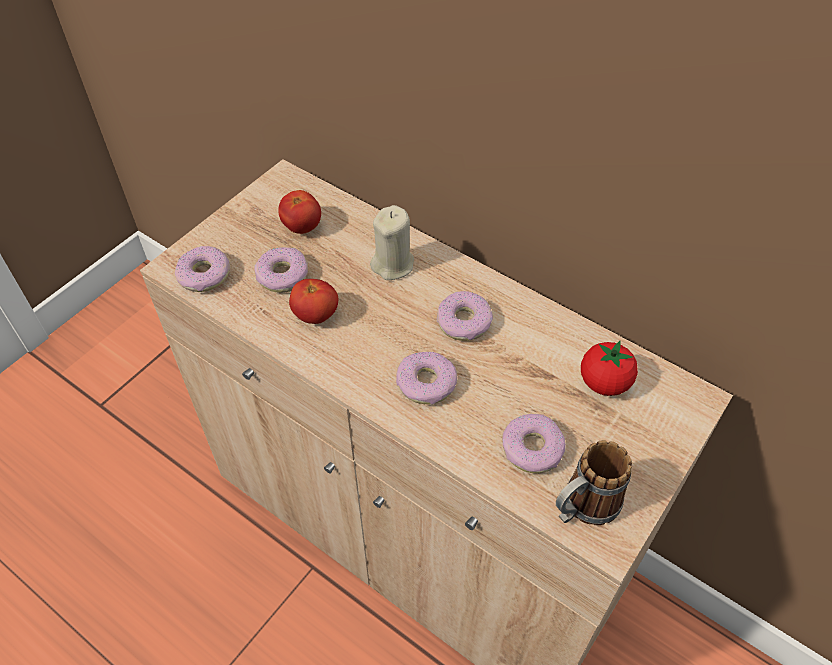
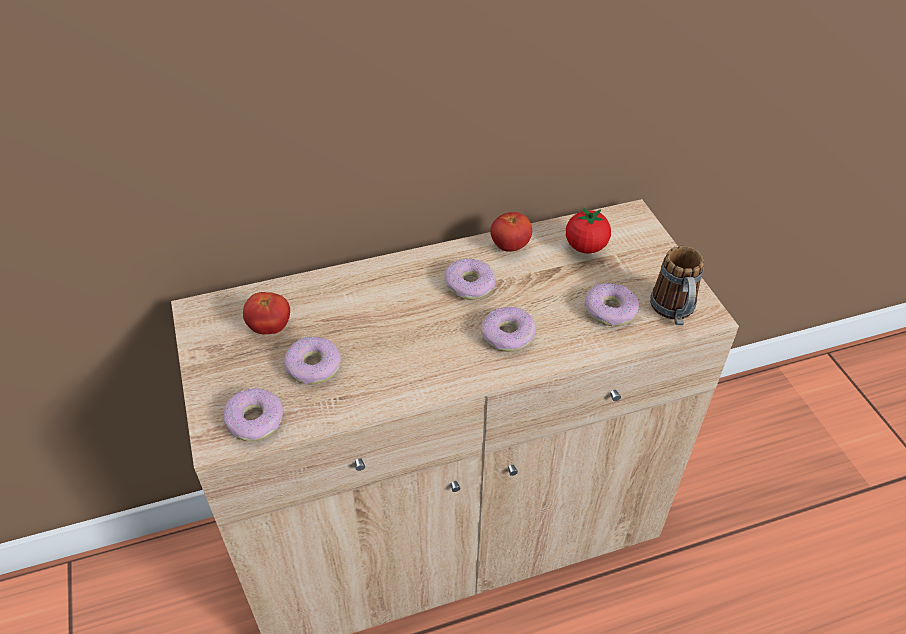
camera: 55 degrees left, 5 degrees down
(316, 315) = (379, 366): tomato -> tomato (510, 246)
(393, 264) = (373, 294): beige candle -> none

